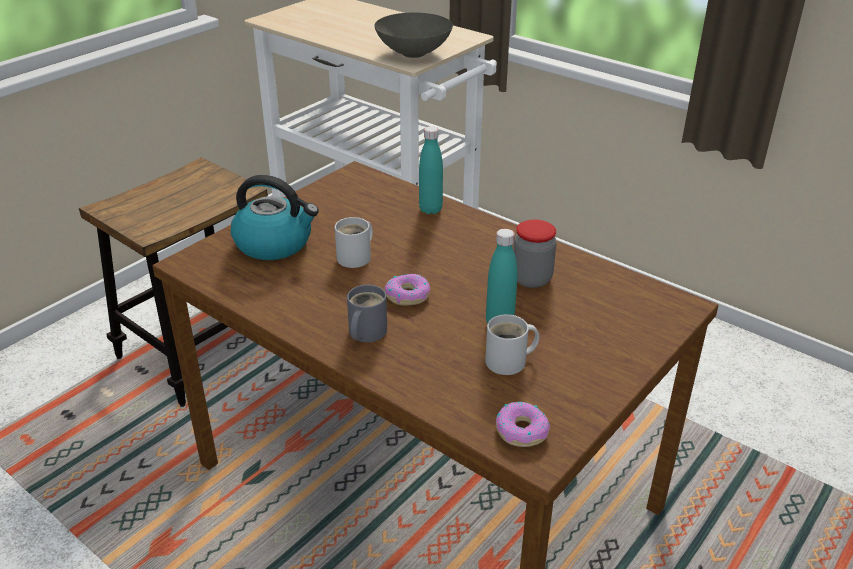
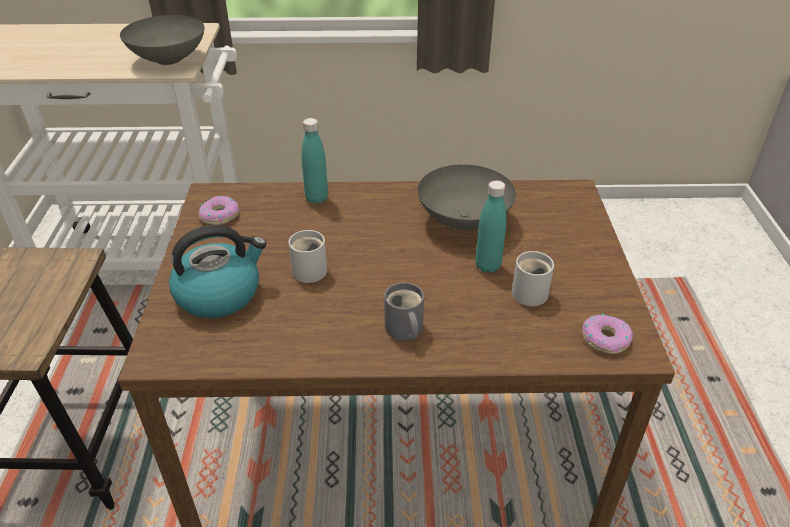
camera: 40 degrees left, 5 degrees up
(407, 295) = (394, 280): donut -> donut (219, 215)
(531, 279) = (464, 219): jar -> grey bowl

